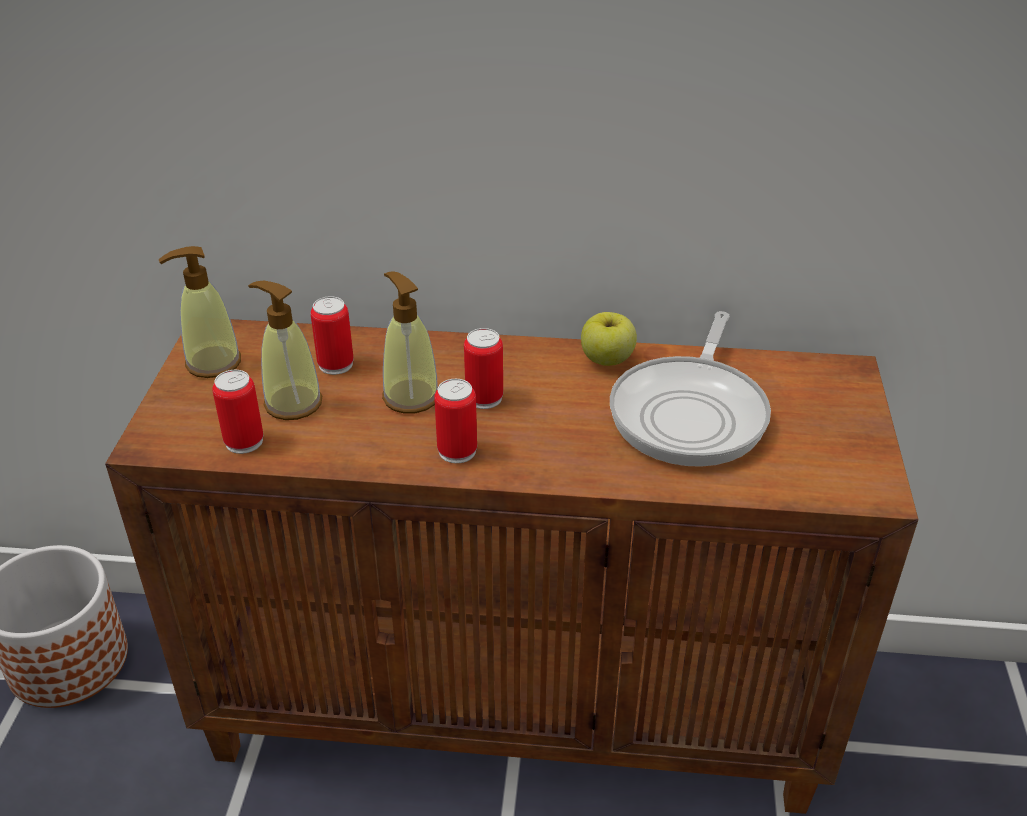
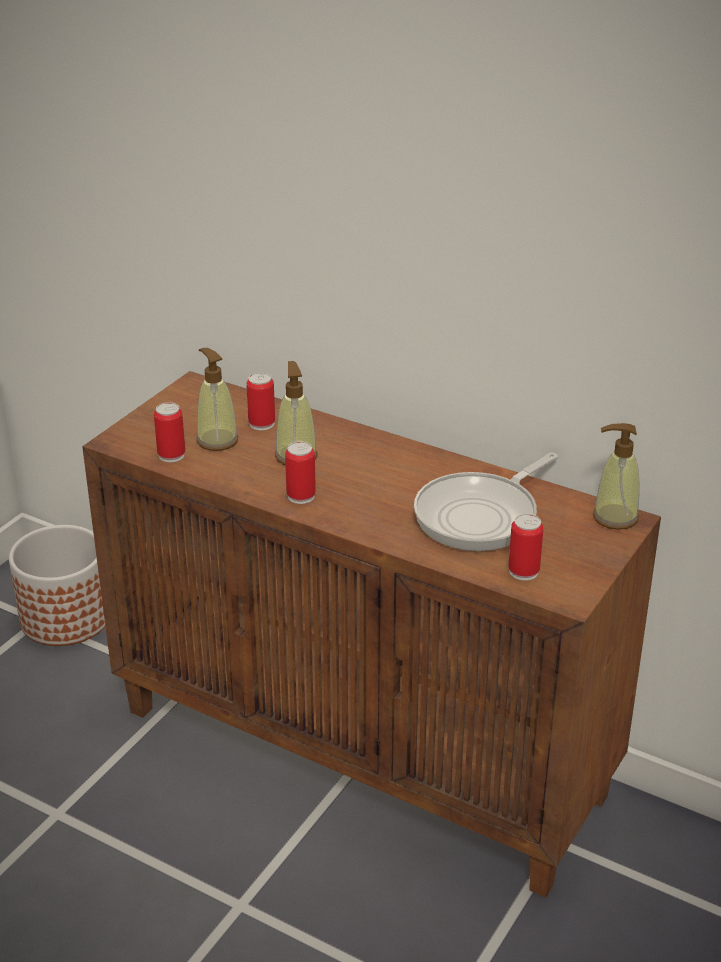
camera: 25 degrees right, 5 degrees down
(213, 363) = (183, 403): soap dispenser -> soap dispenser (614, 517)
(484, 398) = (344, 469): can -> can (523, 571)
(607, 360) = (451, 467): apple -> none

